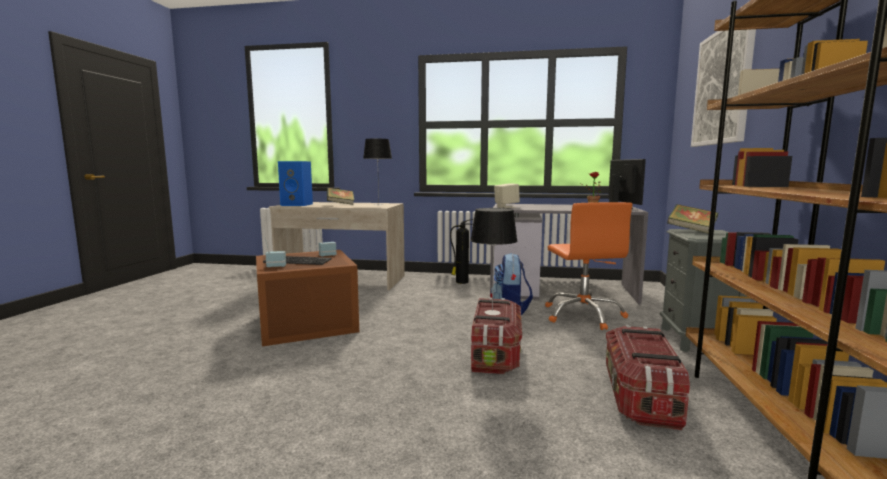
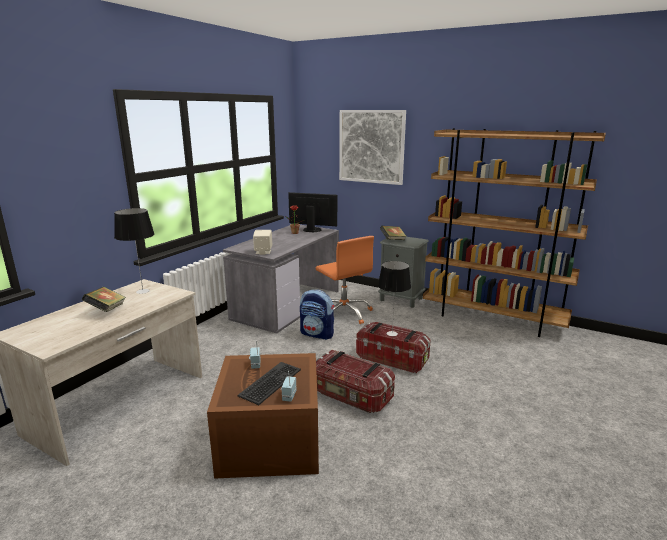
camera: 70 degrees left, 10 degrees up
(297, 204) = (56, 336): blue speaker -> none
(461, 282) = (218, 335): fire extinguisher -> none
(583, 315) = (344, 313): orange office chair -> orange office chair turned 45 degrees clockwise
(640, 397) = (459, 335): storage box -> storage box (351, 396)

